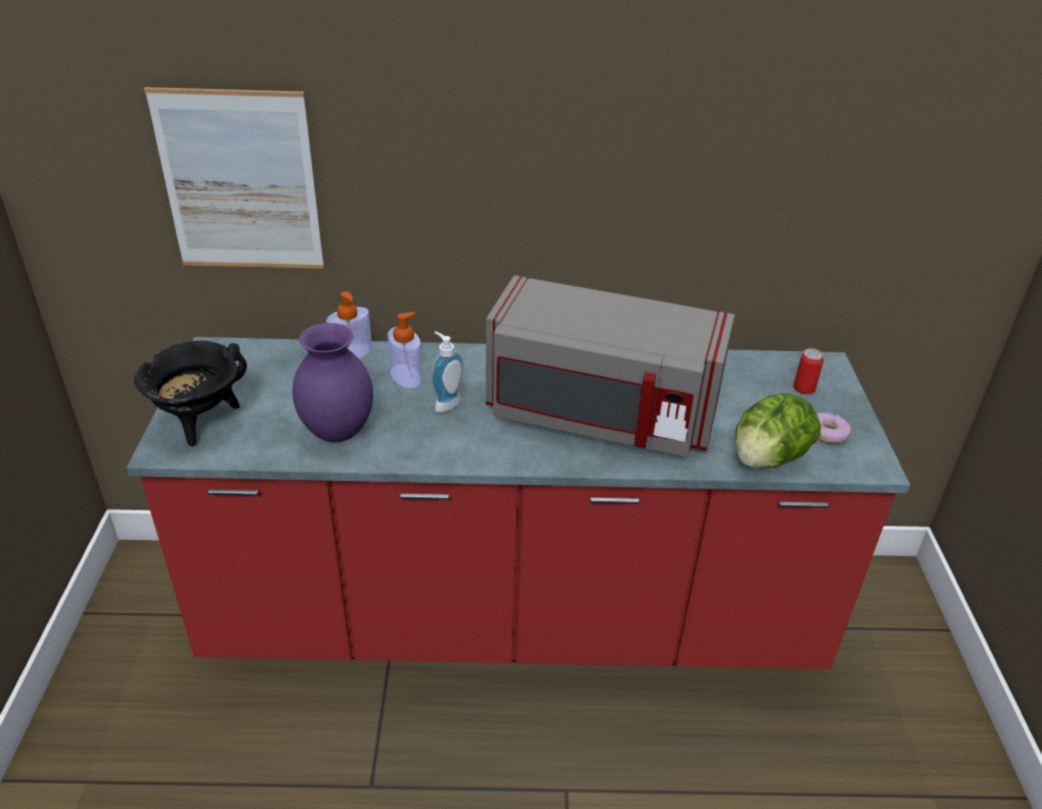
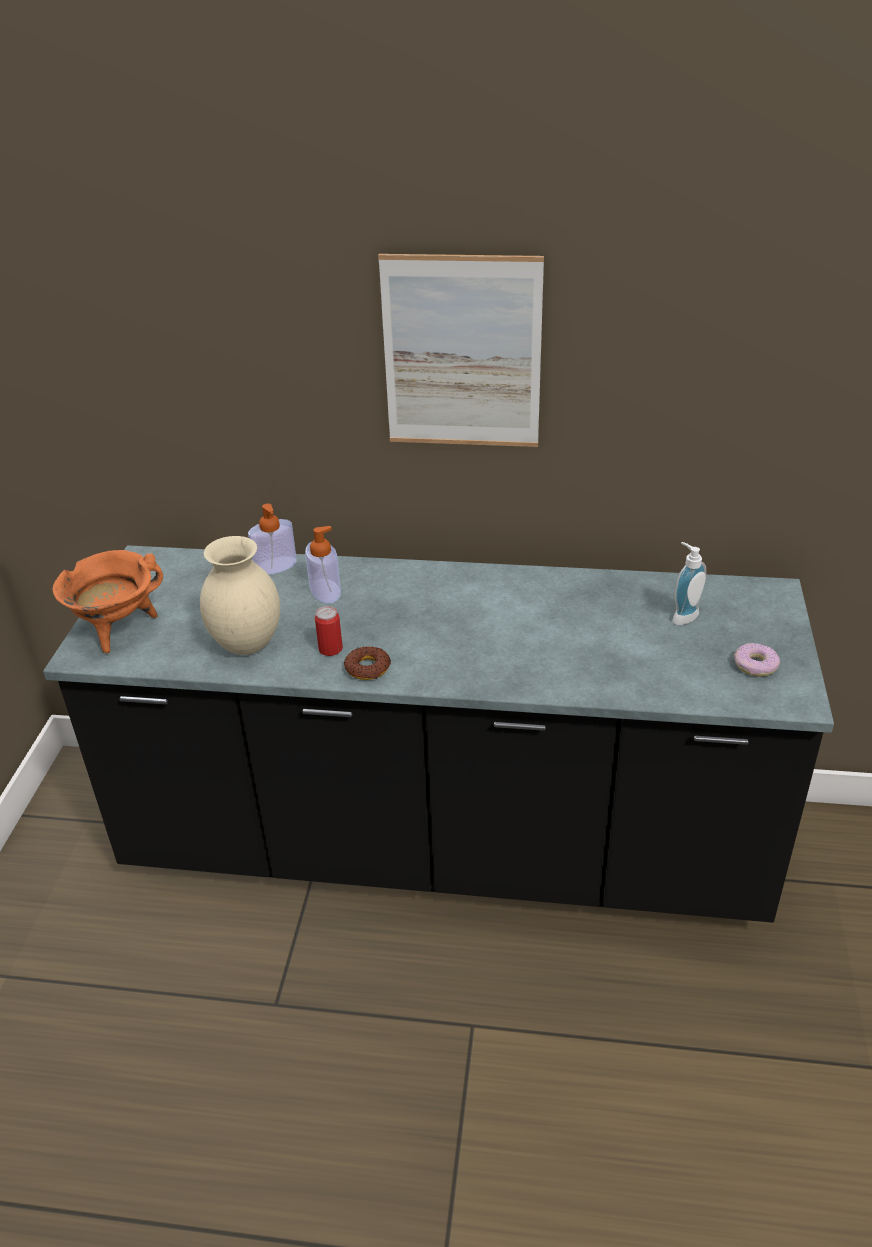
camera: 10 degrees right, 0 degrees up
(200, 422) = (118, 630): black cooking pot -> orange cooking pot
(240, 182) = (165, 394): picture -> picture (462, 354)
(336, 432) = (246, 645): purple vase -> beige vase
(445, 403) = (359, 619): soap dispenser -> soap dispenser (682, 616)
(464, 450) = (368, 668): none -> donut
(513, 620) = (444, 849): red counter -> black counter
(599, 415) = (514, 637): grey microwave -> none
(768, 459) = (683, 690): lettuce -> none
(804, 388) = (742, 616): can -> can (330, 649)

